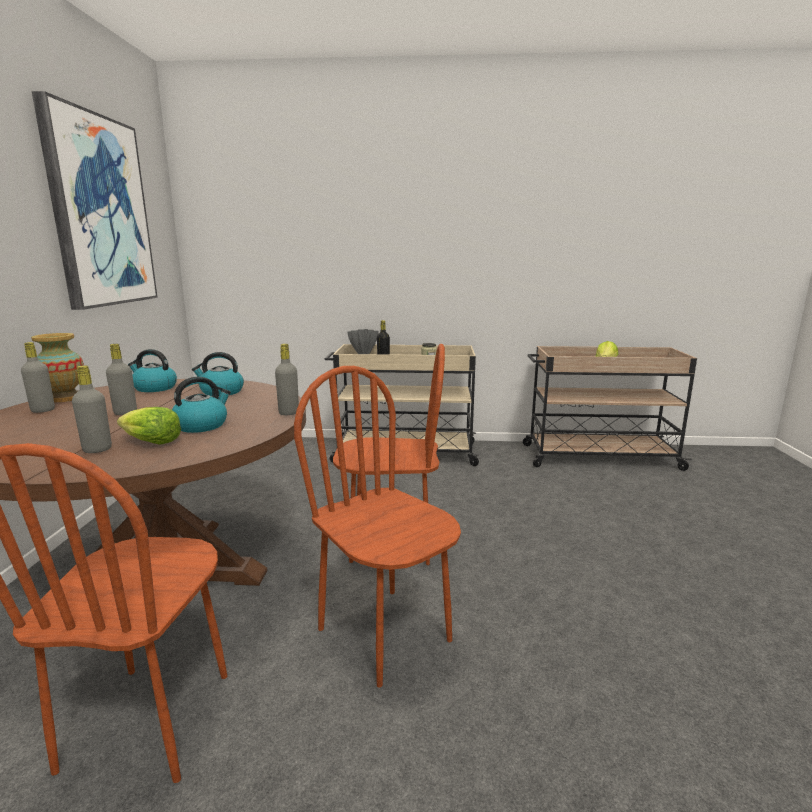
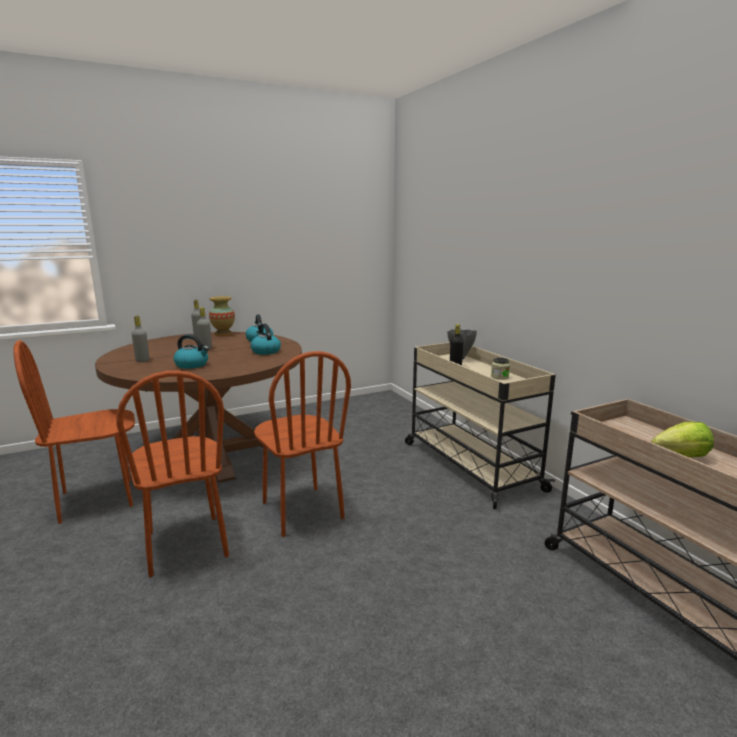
camera: 60 degrees right, 0 degrees up
(100, 212) = (302, 221): picture -> none
(150, 442) = (157, 365): lettuce -> none
(288, 413) = (232, 373): grey bottle -> none
(385, 634) = (186, 544): brown chair -> brown chair turned 135 degrees clockwise

